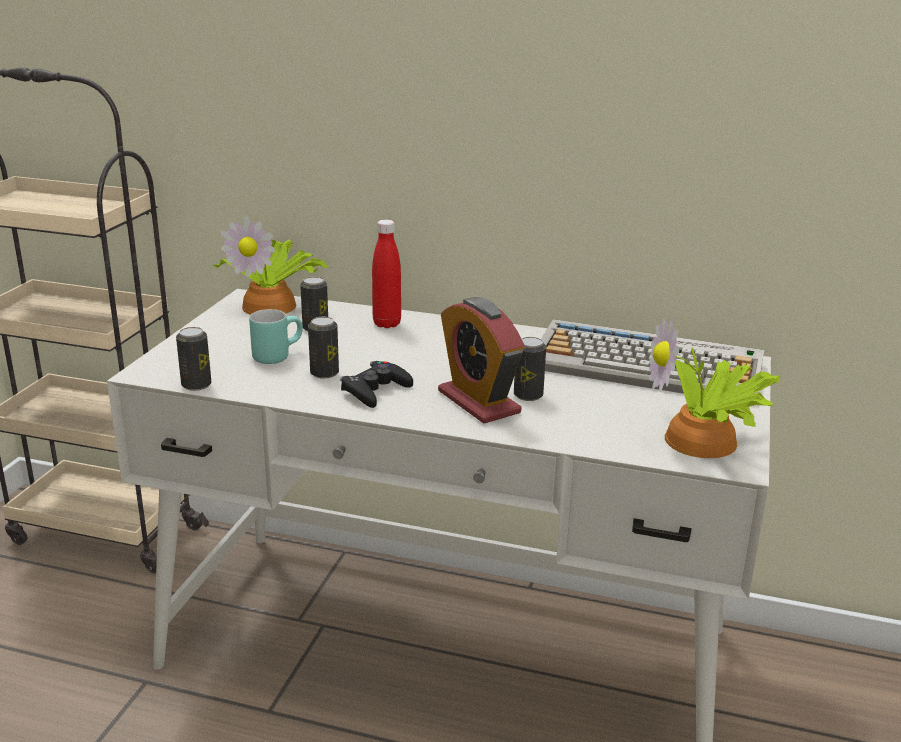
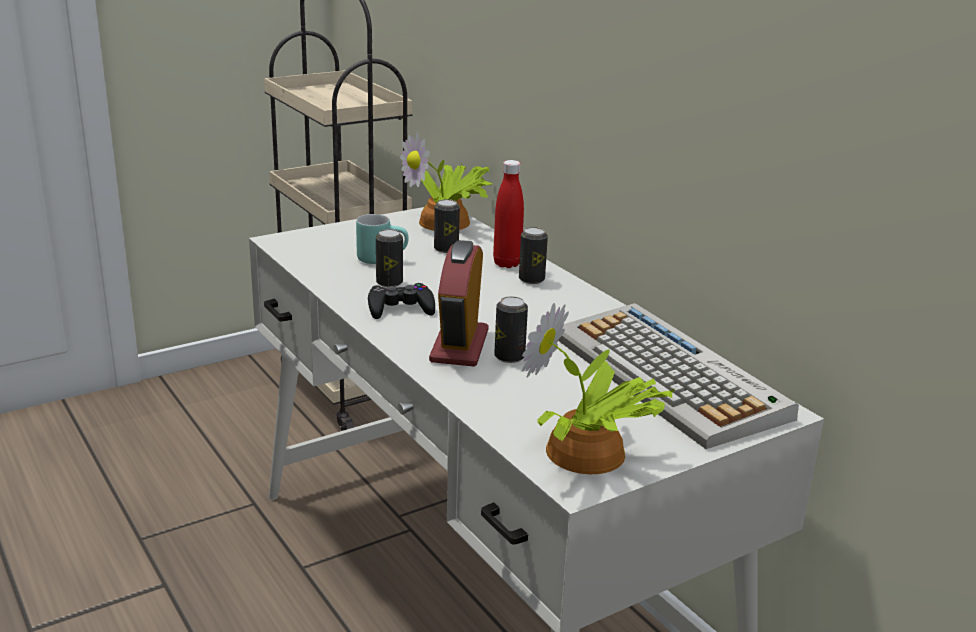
camera: 40 degrees right, 0 degrees up
(196, 385) = (293, 260): can -> can (531, 279)

